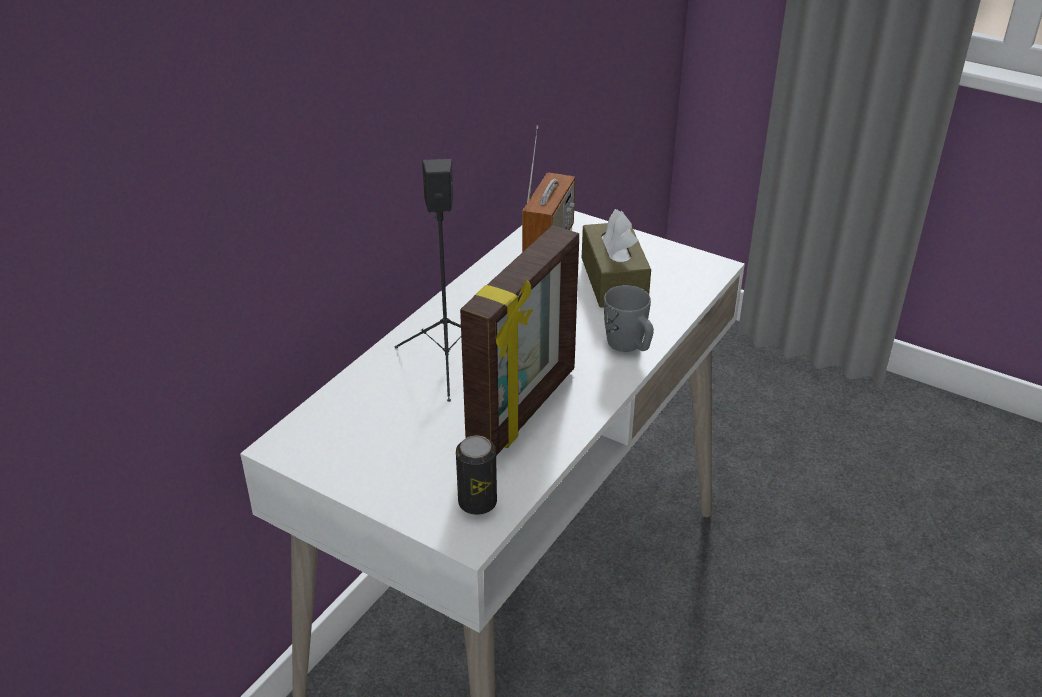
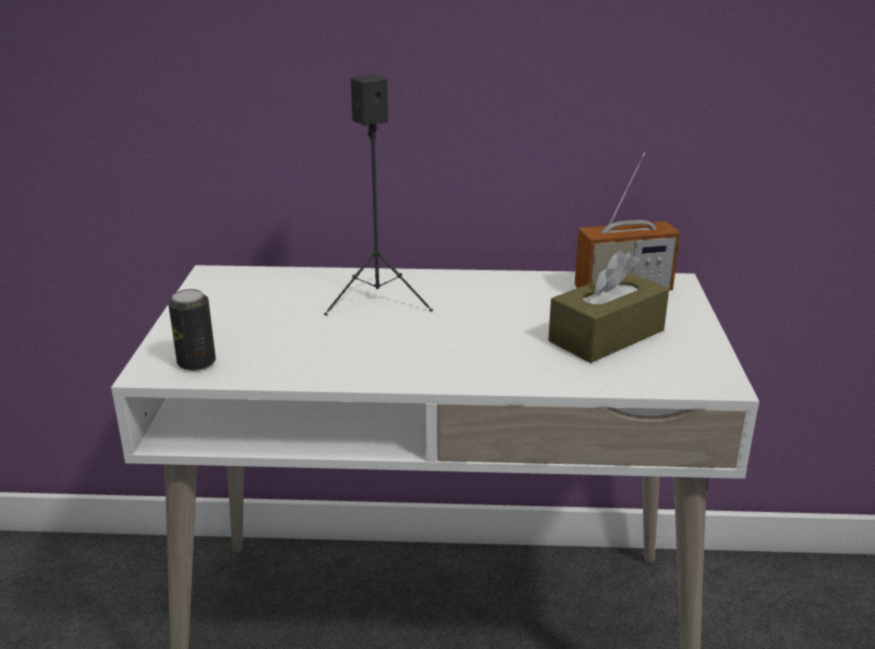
camera: 60 degrees right, 10 degrees down
(525, 410) = (343, 349): picture frame -> none
(629, 346) = (501, 372): grey mug -> none

